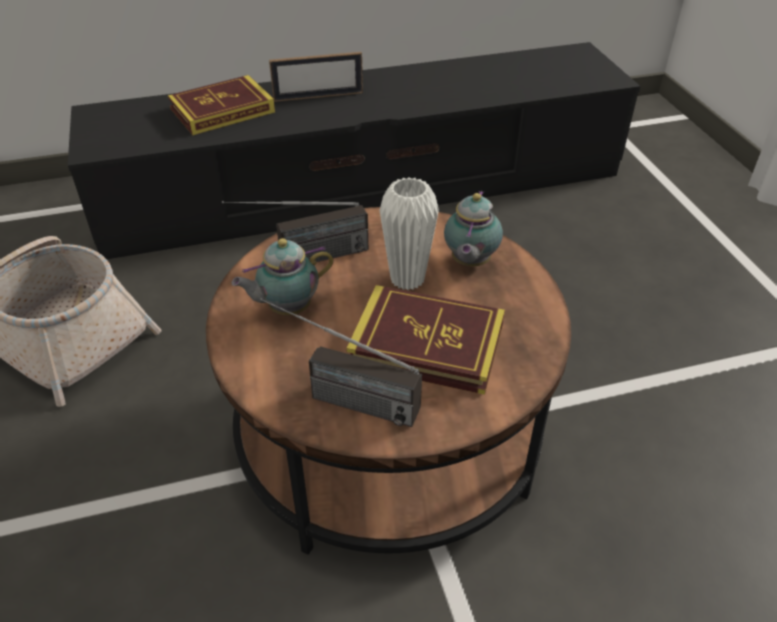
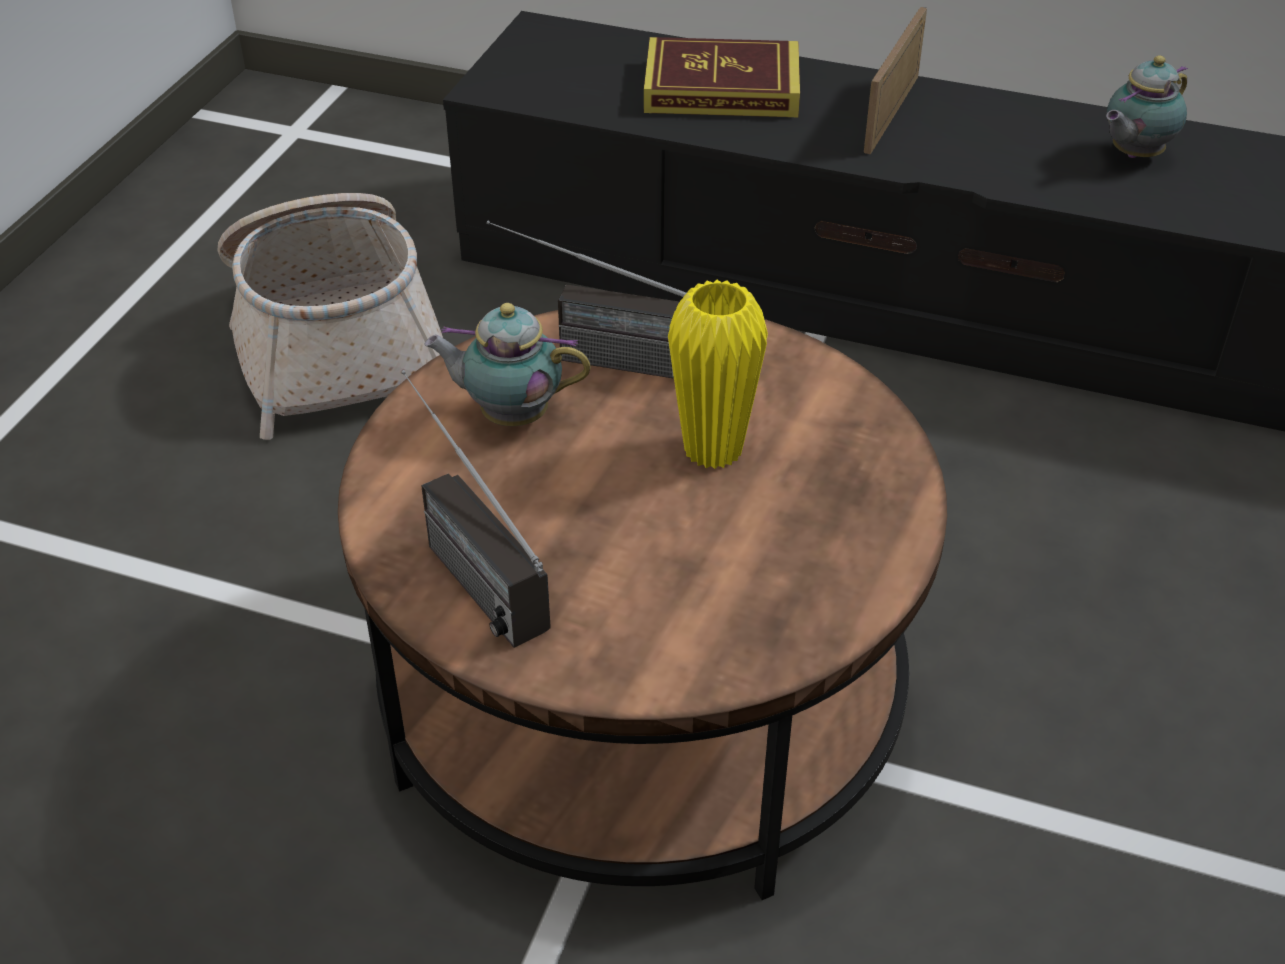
camera: 35 degrees right, 0 degrees up
(318, 96) = (892, 113): picture frame -> picture frame turned 90 degrees clockwise
(407, 279) = (713, 450): white vase -> yellow vase
(426, 345) = (644, 553): book -> none
(469, 263) = (830, 468): teapot -> teapot (1133, 155)

